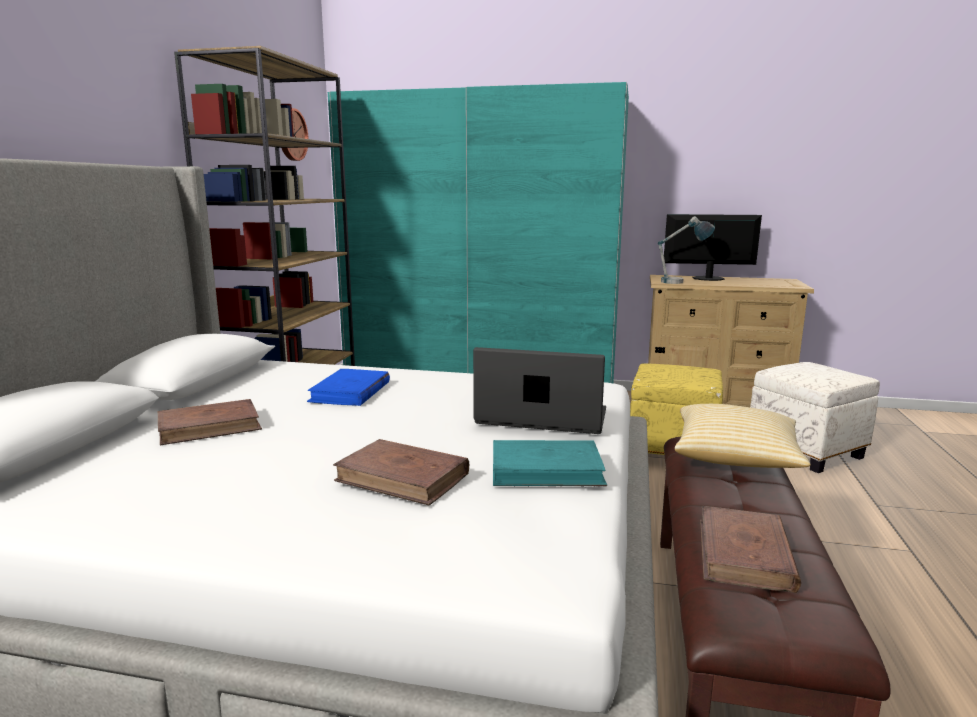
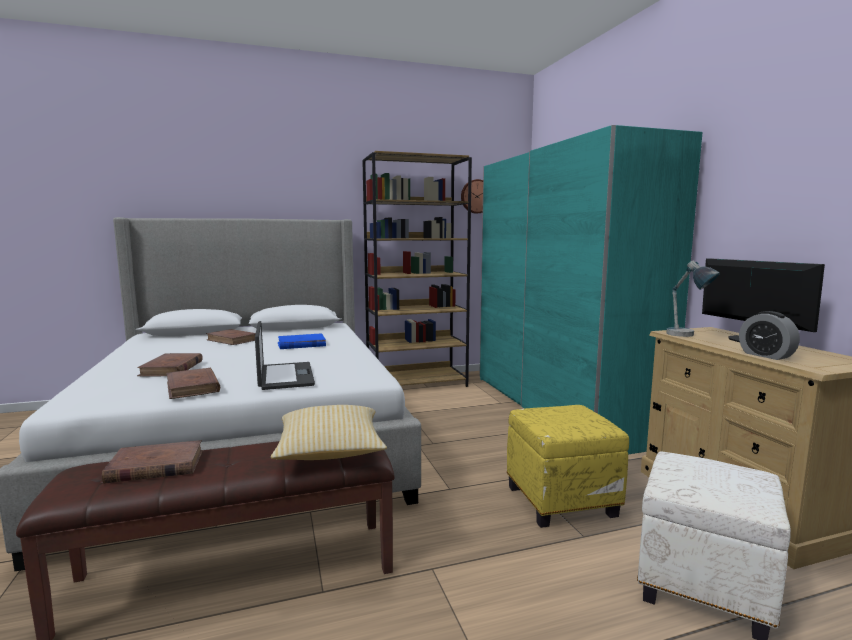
camera: 60 degrees right, 5 degrees down
(546, 469) = (192, 387): turquoise book -> brown book
(758, 285) = (766, 355): none -> alarm clock

